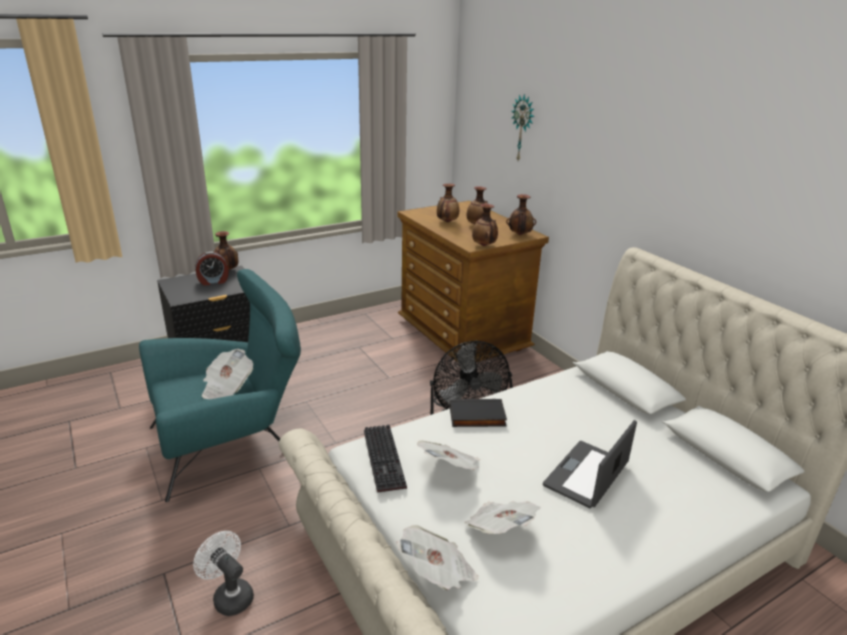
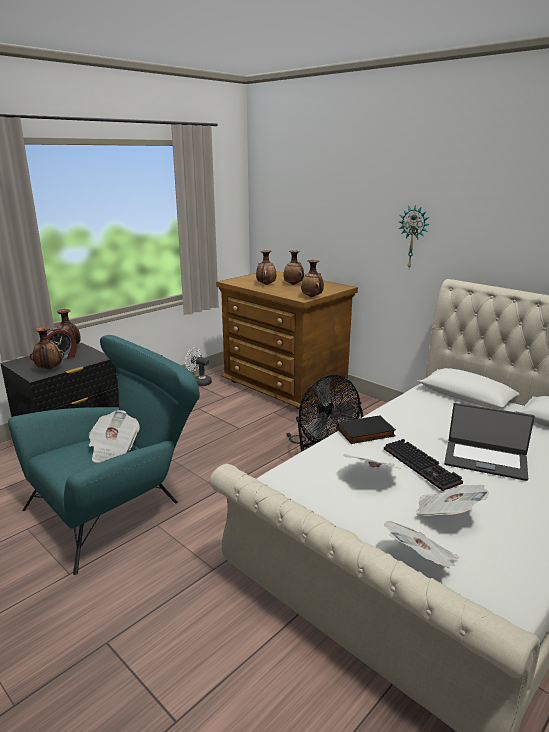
camera: 15 degrees left, 5 degrees down
(229, 596) = (188, 646): white fan -> white fan (199, 382)
(386, 459) = (312, 479): keyboard -> keyboard (423, 466)
(520, 235) = (334, 287): vase -> vase (49, 369)
(523, 128) = (322, 198): wall clock -> wall clock (413, 237)
(587, 475) = (485, 460): laptop -> laptop turned 90 degrees counterclockwise

